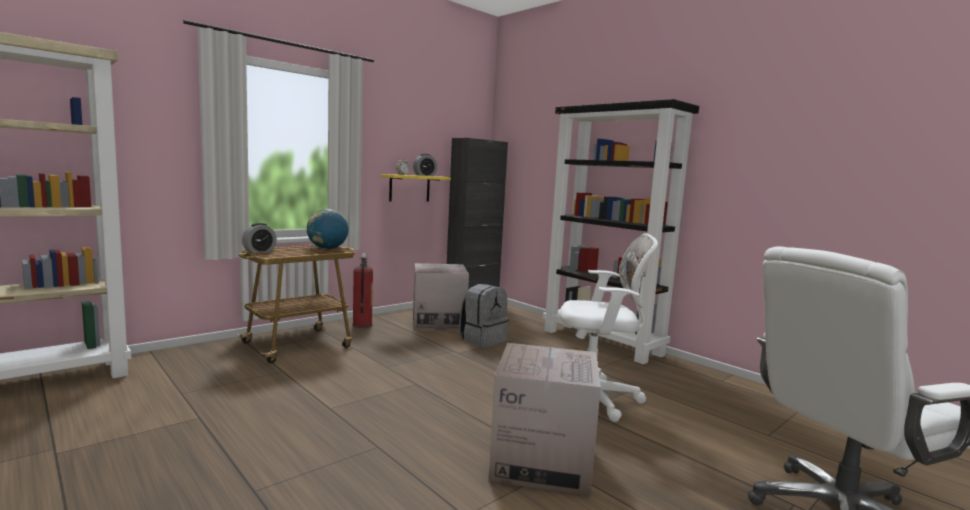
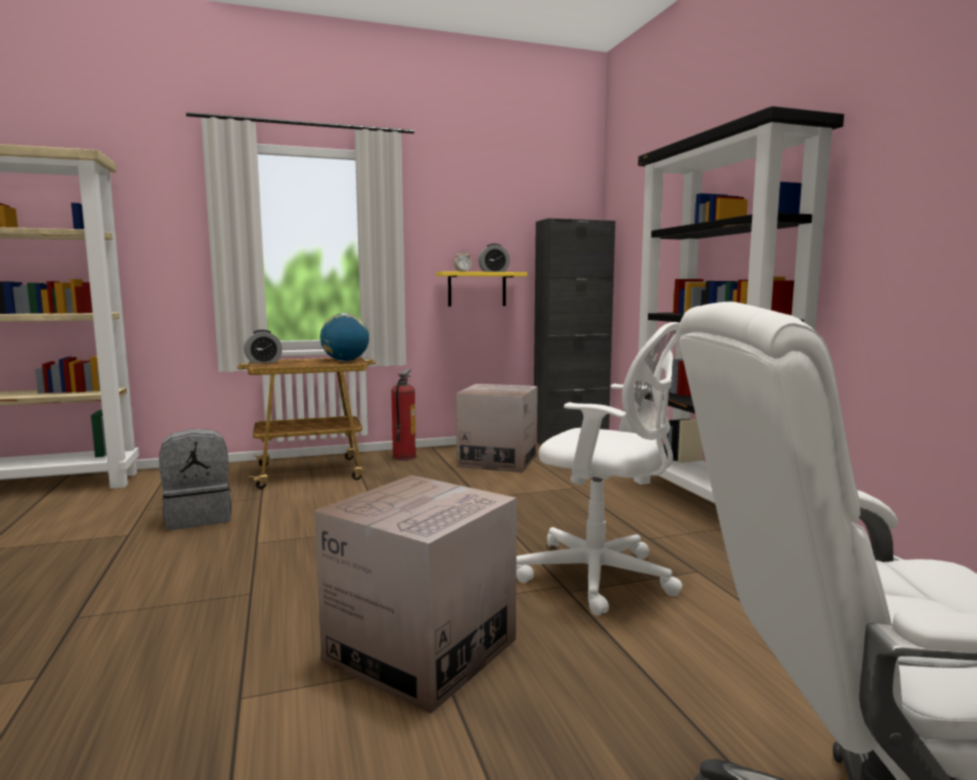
camera: 25 degrees right, 0 degrees up
(482, 340) = (531, 485): grey backpack -> grey backpack (199, 517)

